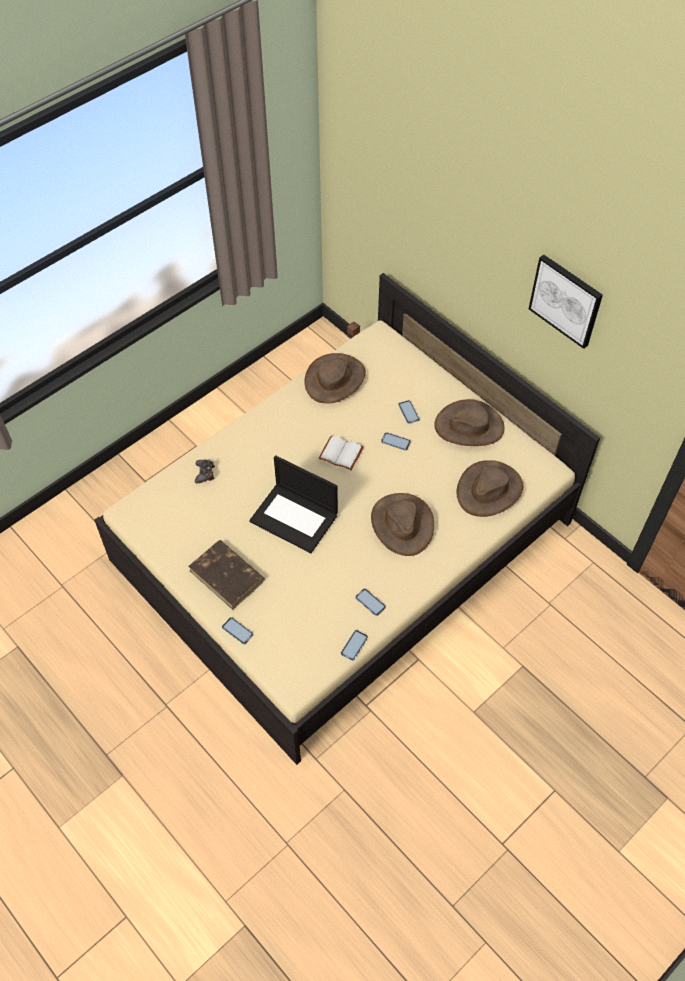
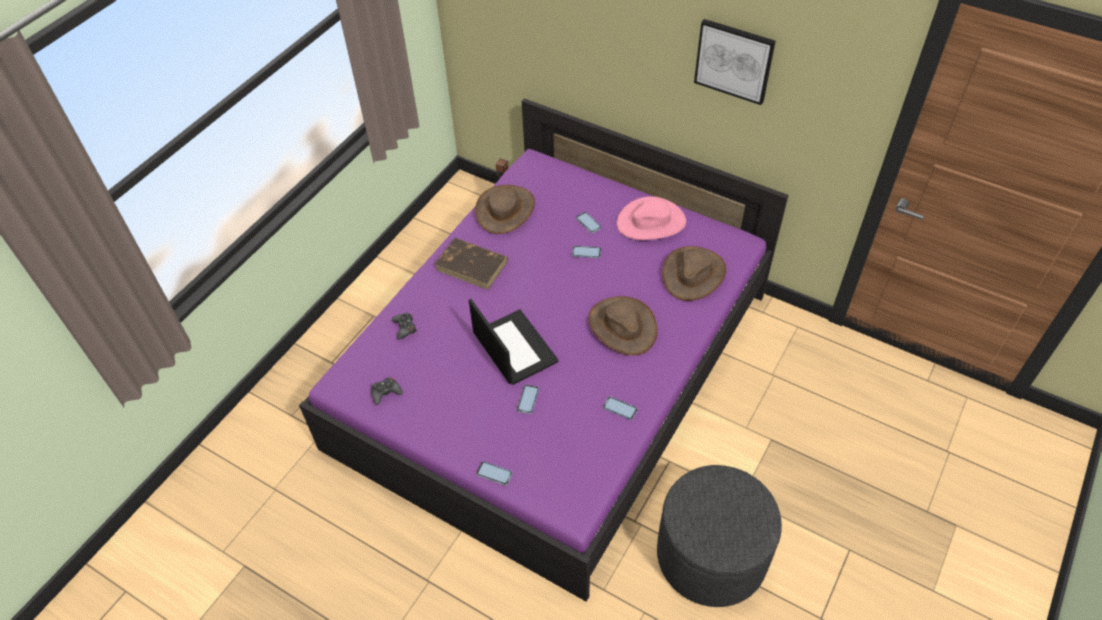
camera: 15 degrees left, 5 degrees down
(168, 530) = (386, 393): none -> black game controller
(227, 576) = (464, 422): brown book -> brown book (472, 265)
(295, 518) = (513, 347): laptop -> laptop turned 135 degrees counterclockwise
(342, 453) = (537, 275): white book -> none
(342, 541) = (553, 369): beige bed -> purple bed
(354, 645) = (620, 455): phone -> phone (528, 399)
(424, 757) = (711, 555): none -> grey ottoman
(469, 426) = (651, 222): brown hat -> pink hat

